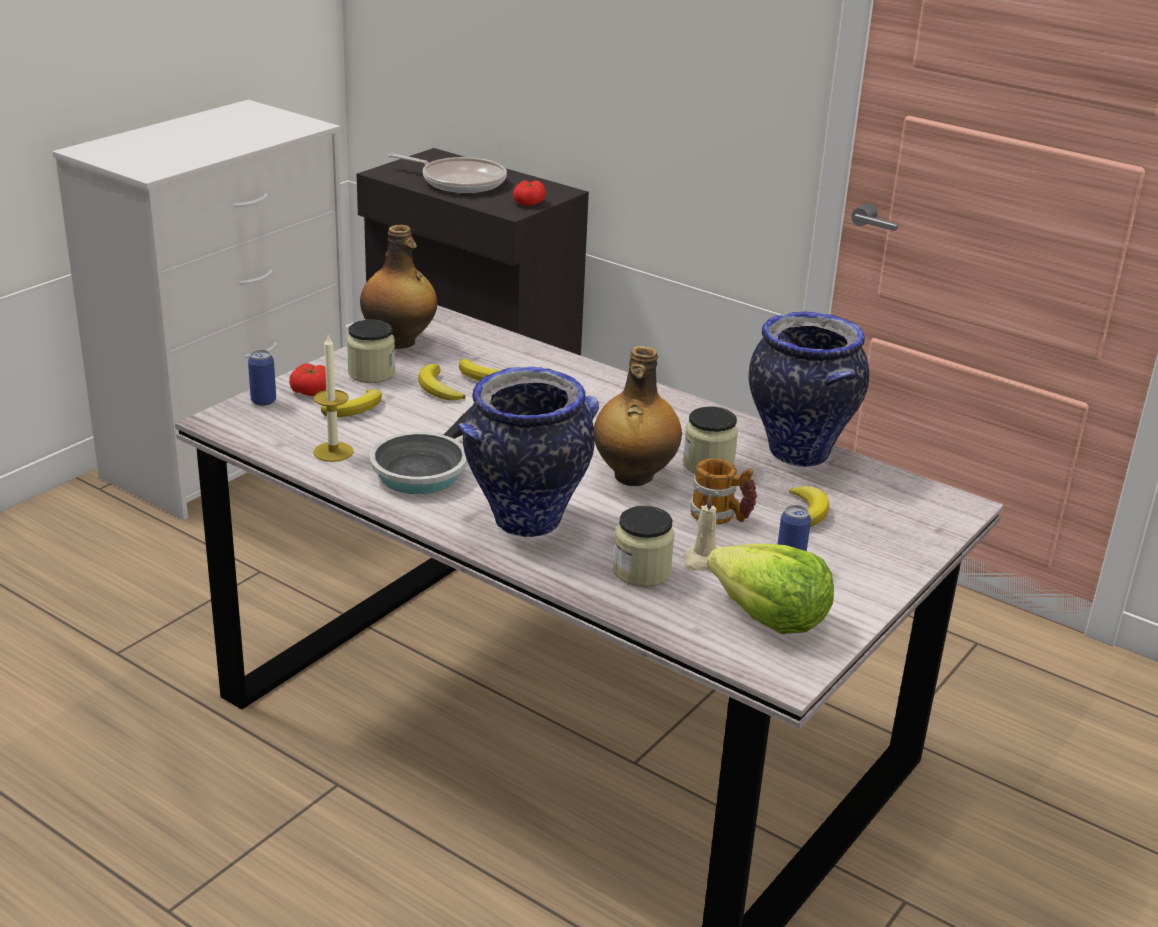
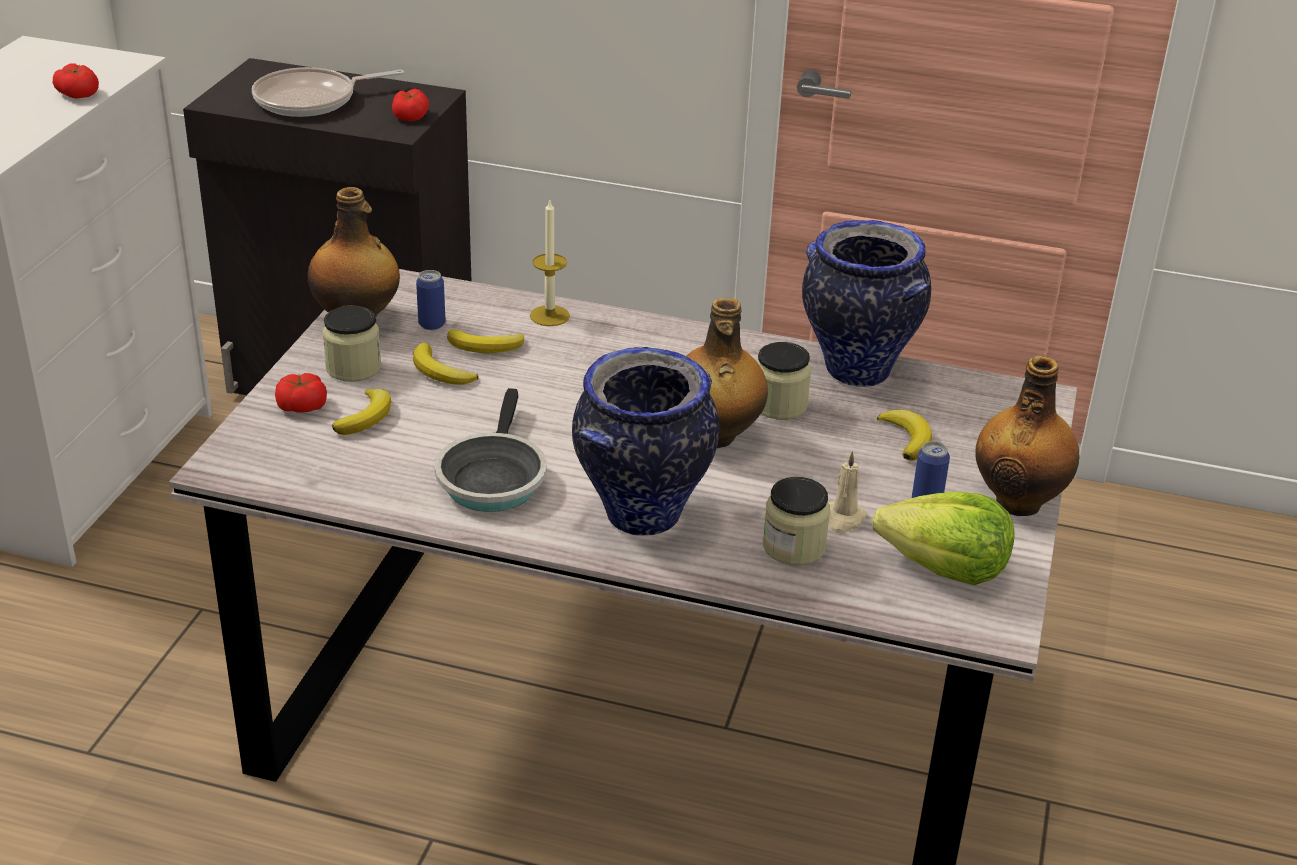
camera: 20 degrees left, 5 degrees up
(255, 139) = (78, 93): none -> tomato
(263, 401) = (254, 430): can -> can (432, 324)
(333, 452) = (379, 478): candle -> candle (549, 316)
(459, 181) = (311, 100): frying pan -> frying pan turned 150 degrees clockwise
(721, 516) = (829, 463): mug -> none
(879, 581) = (1019, 501): none -> bottle

